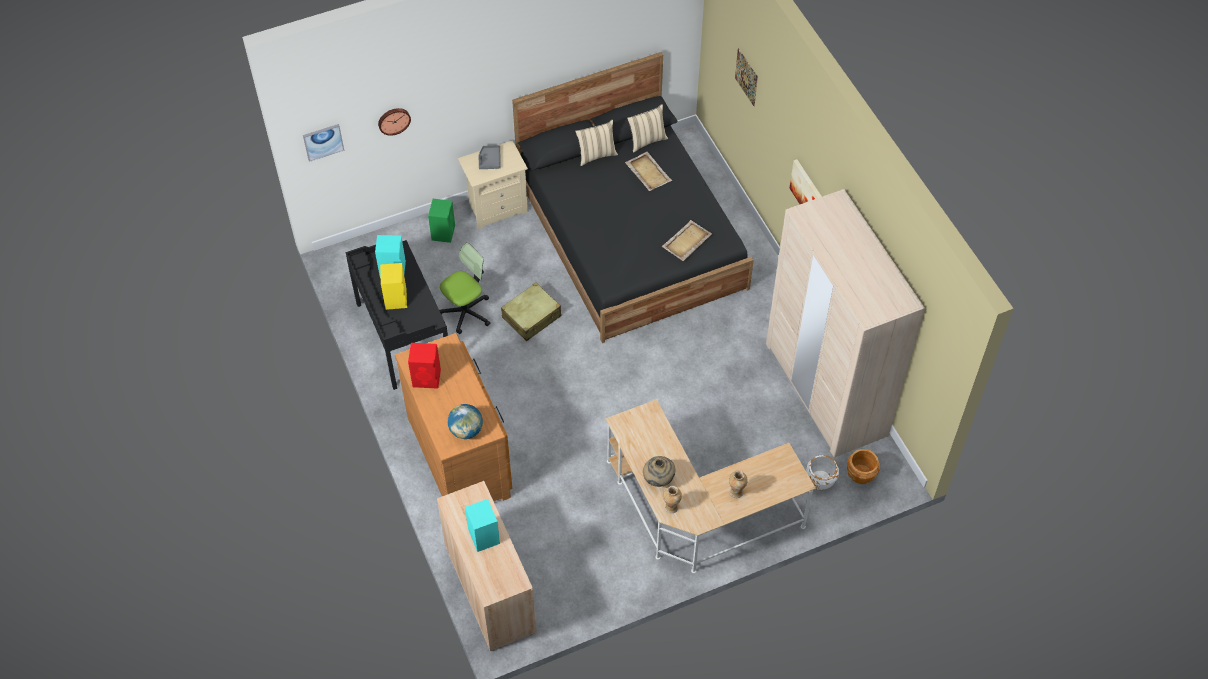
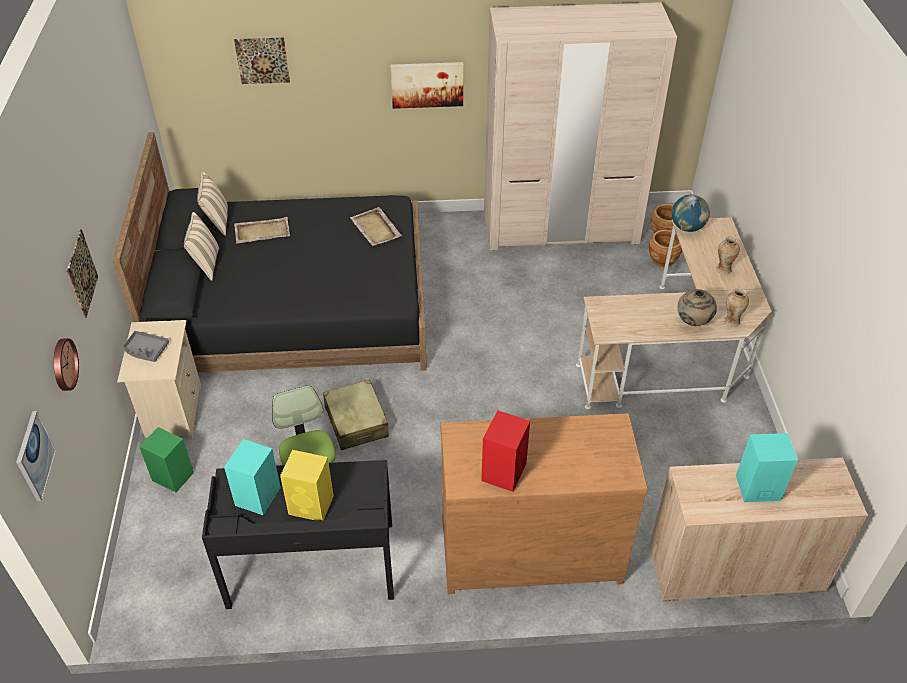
camera: 70 degrees left, 10 degrees down
(462, 91) = (82, 273): none -> picture
(466, 430) = (607, 449): globe -> globe (687, 227)
(820, 481) = (663, 260): white planter -> brown planter

